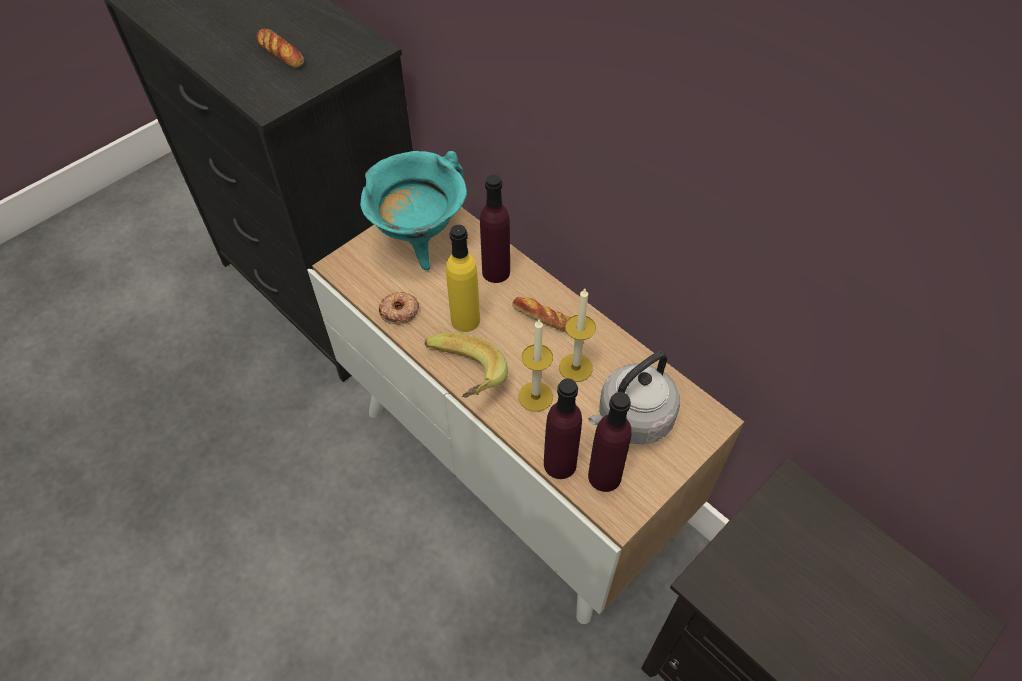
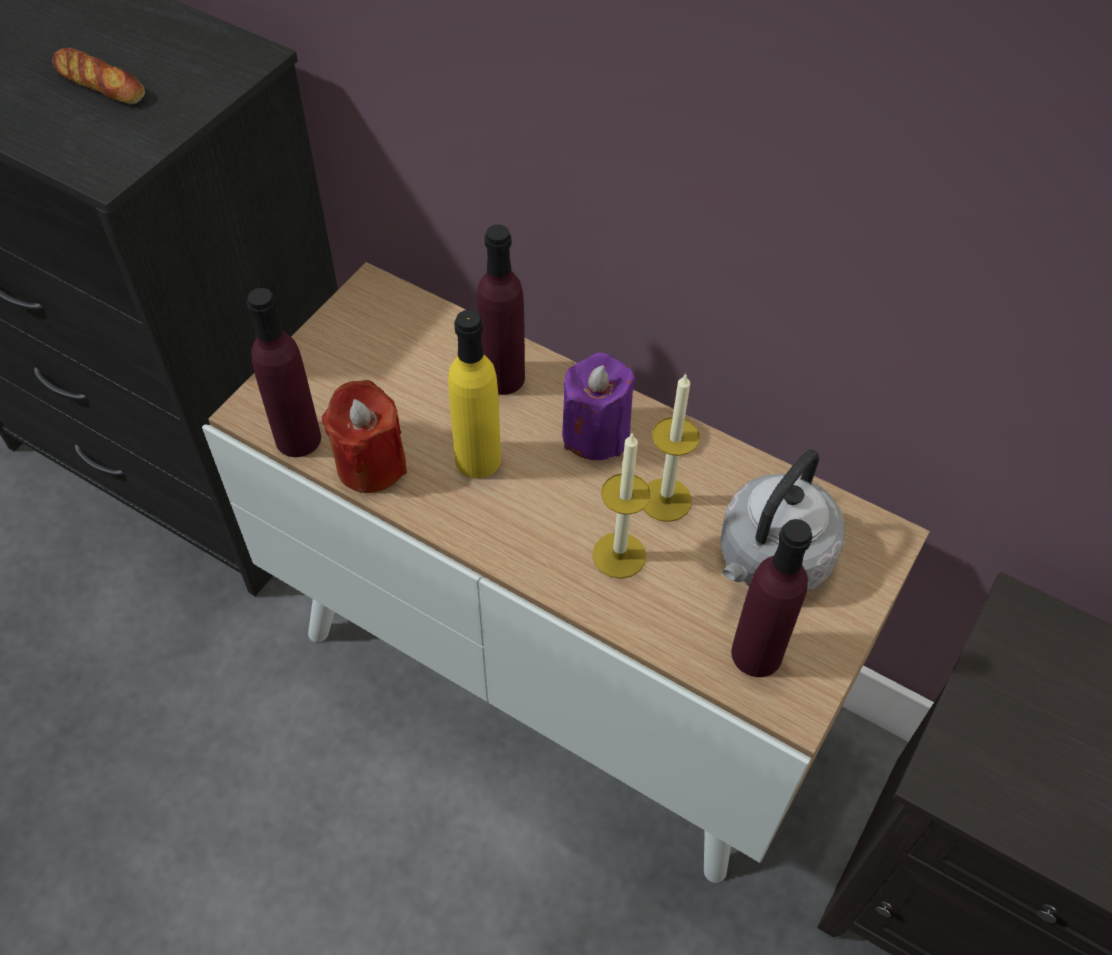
camera: 15 degrees left, 0 degrees up
(399, 311) = (371, 465): donut -> red candle
(419, 239) = (370, 348): turquoise cooking pot -> none
(461, 380) = (499, 552): banana -> none
(544, 318) = (596, 434): bread -> purple candle
(560, 464) = (685, 649): purple bottle -> purple bottle (298, 438)

